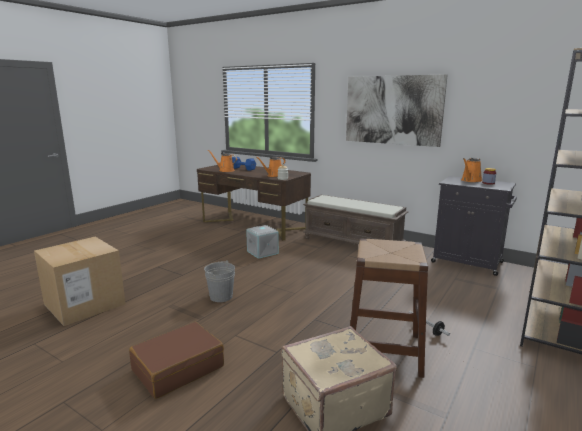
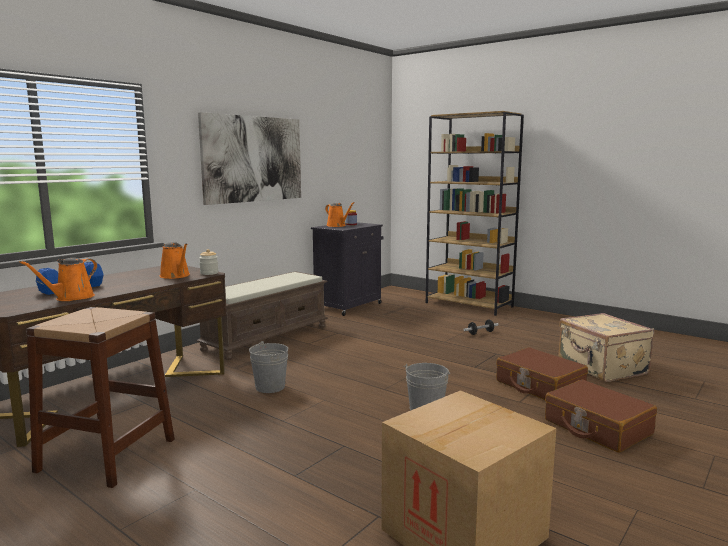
camera: 85 degrees left, 5 degrees down
(263, 252) = (270, 387): grey storage box -> grey bucket
(271, 350) = (539, 386): none -> brown suitcase
(383, 350) = (519, 348): brown stool -> brown stool (107, 455)

